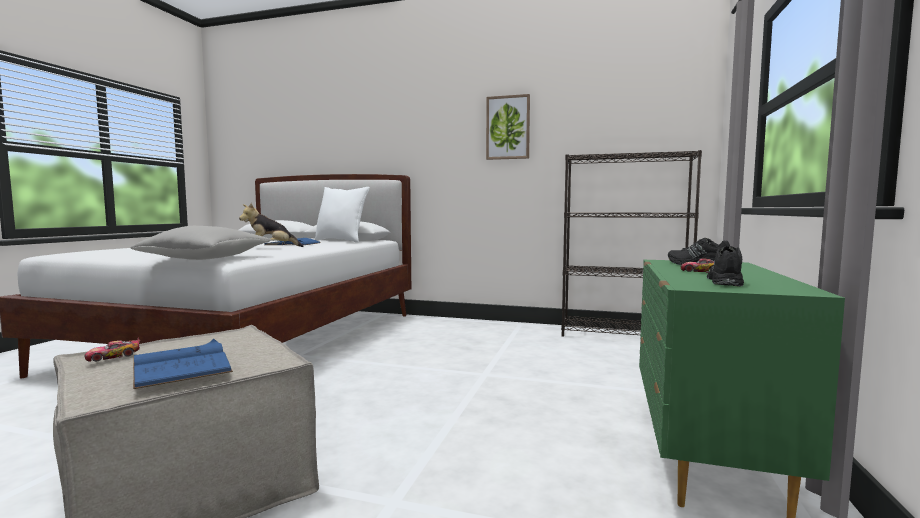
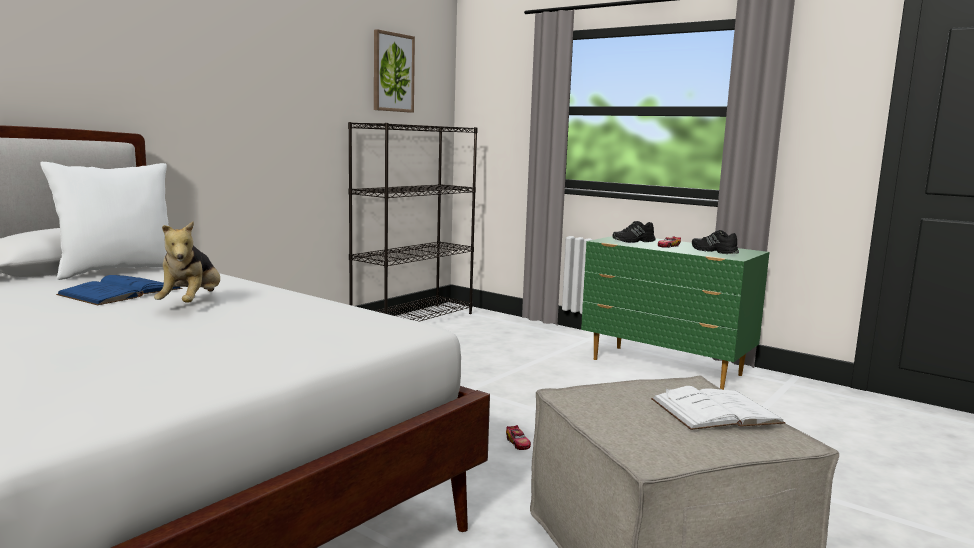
camera: 70 degrees left, 5 degrees up
(113, 356) = (670, 443): toy car -> toy car (518, 443)
(181, 365) = (715, 411): blue book -> white book
(206, 258) = (358, 334): grey pillow -> none
(508, 127) = (279, 70): picture -> picture (393, 72)

